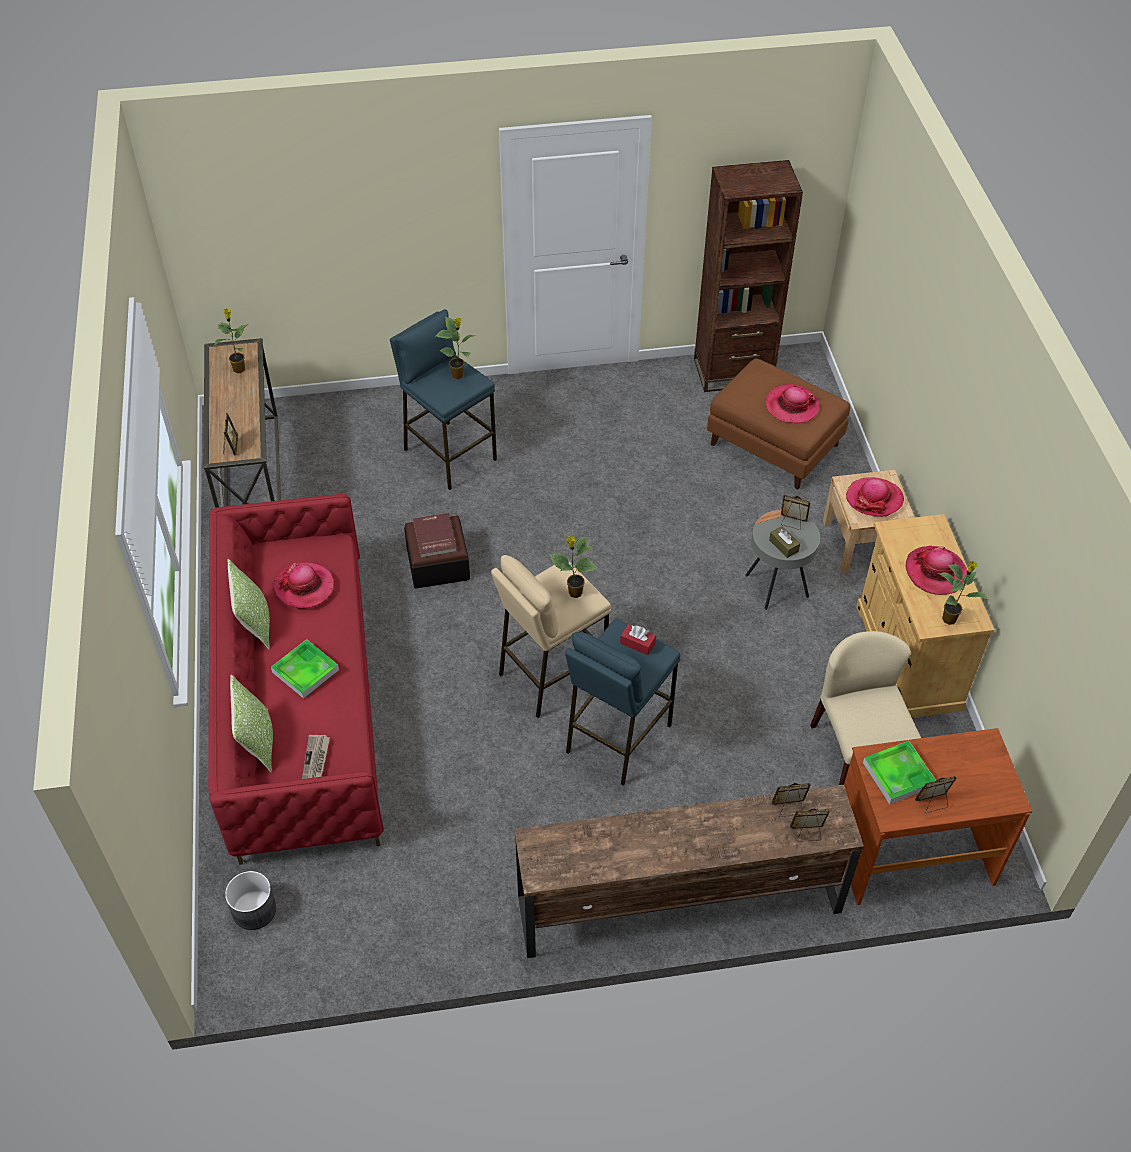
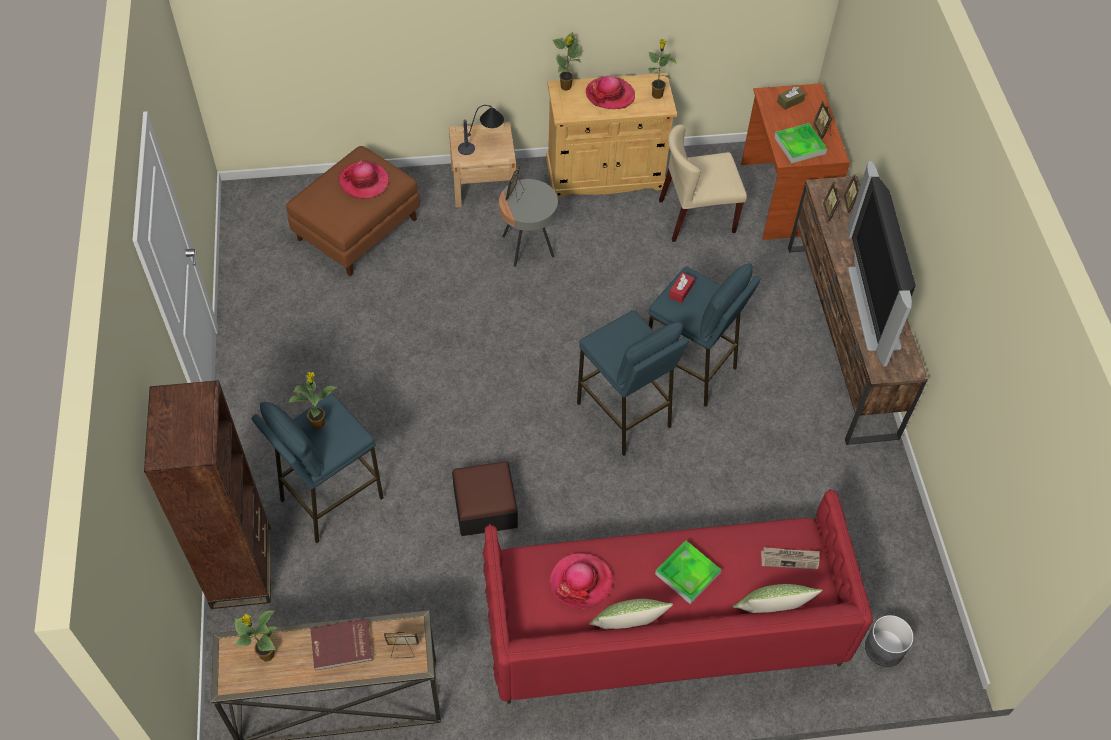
camera: 90 degrees left, 5 degrees up
(434, 537) = (484, 488): red book -> red book (341, 646)
(551, 675) = (624, 415): beige stool -> blue stool
(574, 593) = (625, 332): potted plant -> potted plant (566, 87)
(631, 840) = (871, 308): none -> television
(733, 372) = (251, 249): brown bookcase -> brown bookcase (241, 567)
(783, 546) = (541, 203): brown tissue box -> brown tissue box (790, 101)
(874, 499) = (482, 144): hat -> table lamp

